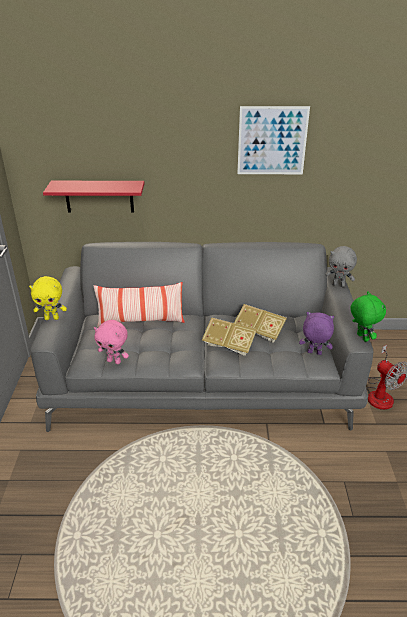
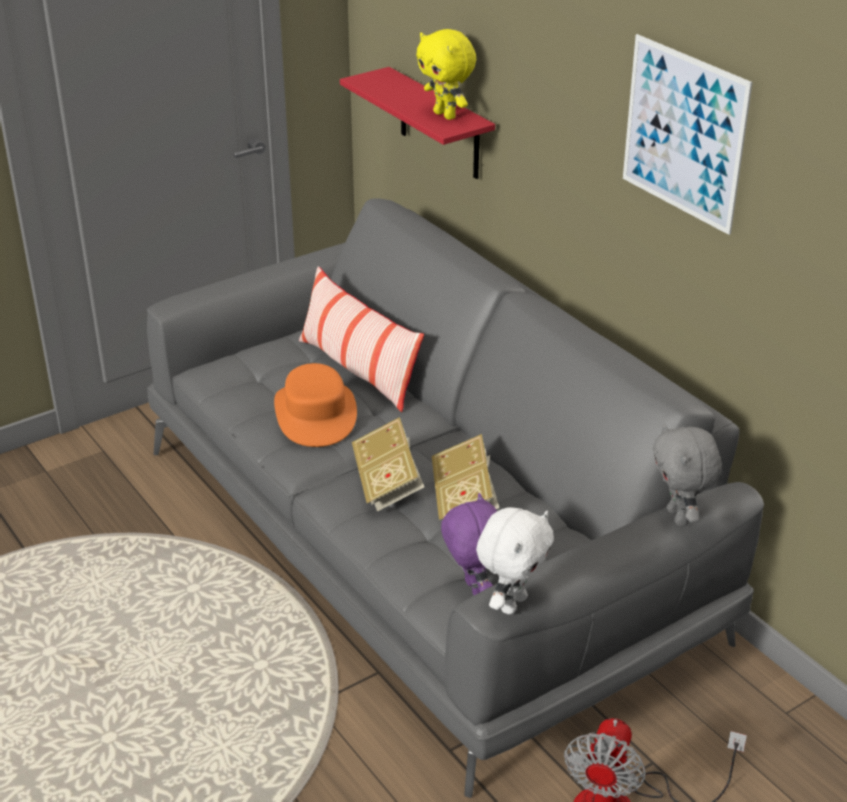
camera: 55 degrees right, 0 degrees up
(52, 318) = (229, 283): yellow plush toy -> yellow plush toy (446, 115)
(114, 361) = (235, 394): pink plush toy -> none
(160, 344) = (316, 414): none -> orange hat
(361, 337) = (512, 603): green plush toy -> white plush toy

